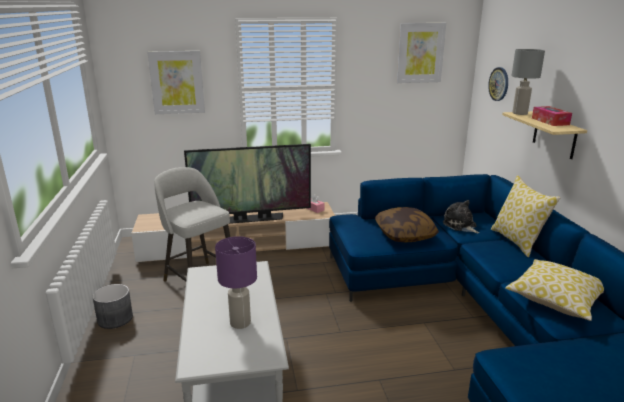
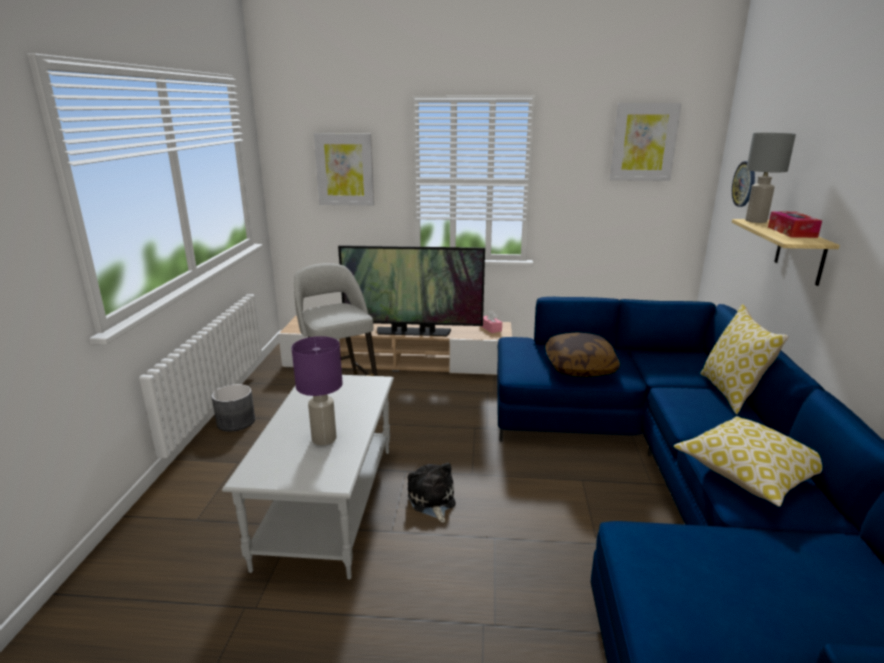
camera: 15 degrees right, 0 degrees up
(460, 225) = (660, 365): plush toy -> plush toy (432, 501)

